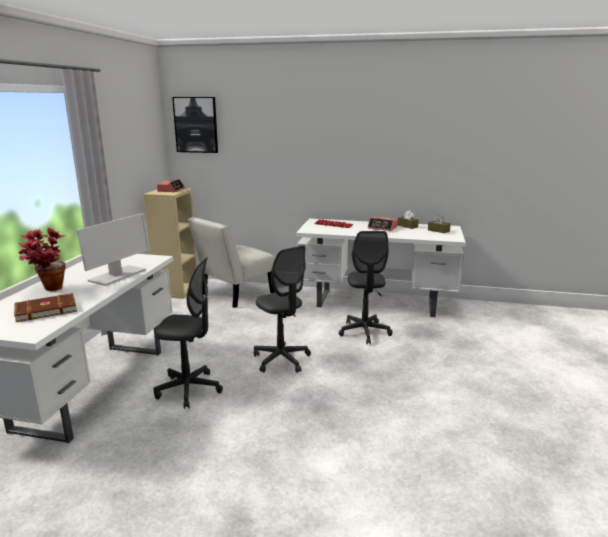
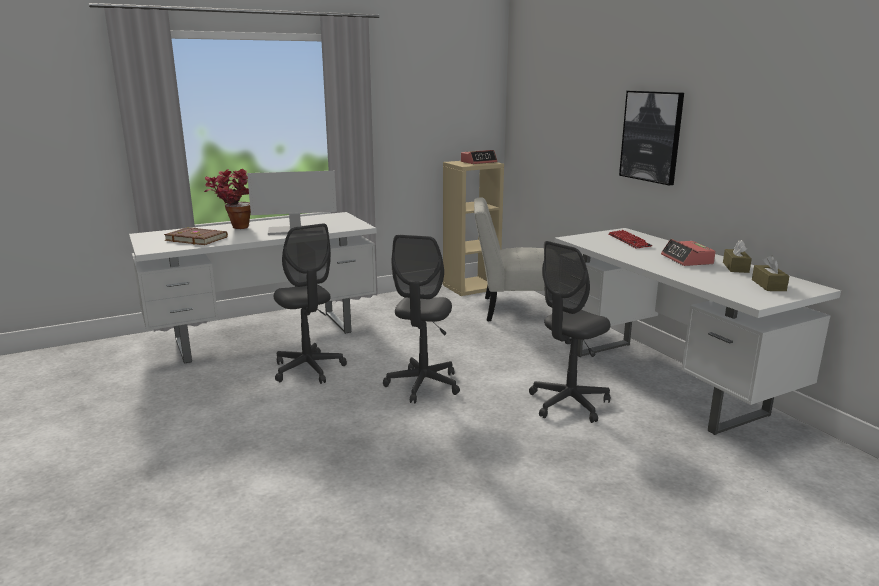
camera: 50 degrees right, 0 degrees up
(196, 125) = (531, 83): picture -> picture (651, 136)

